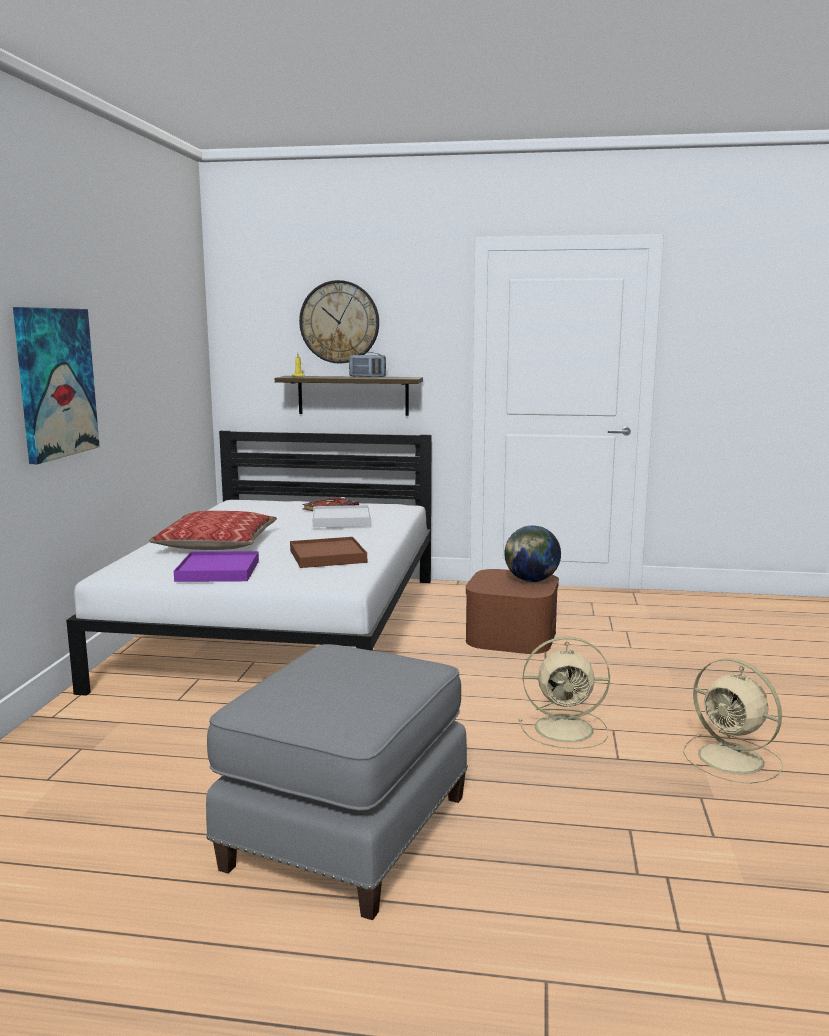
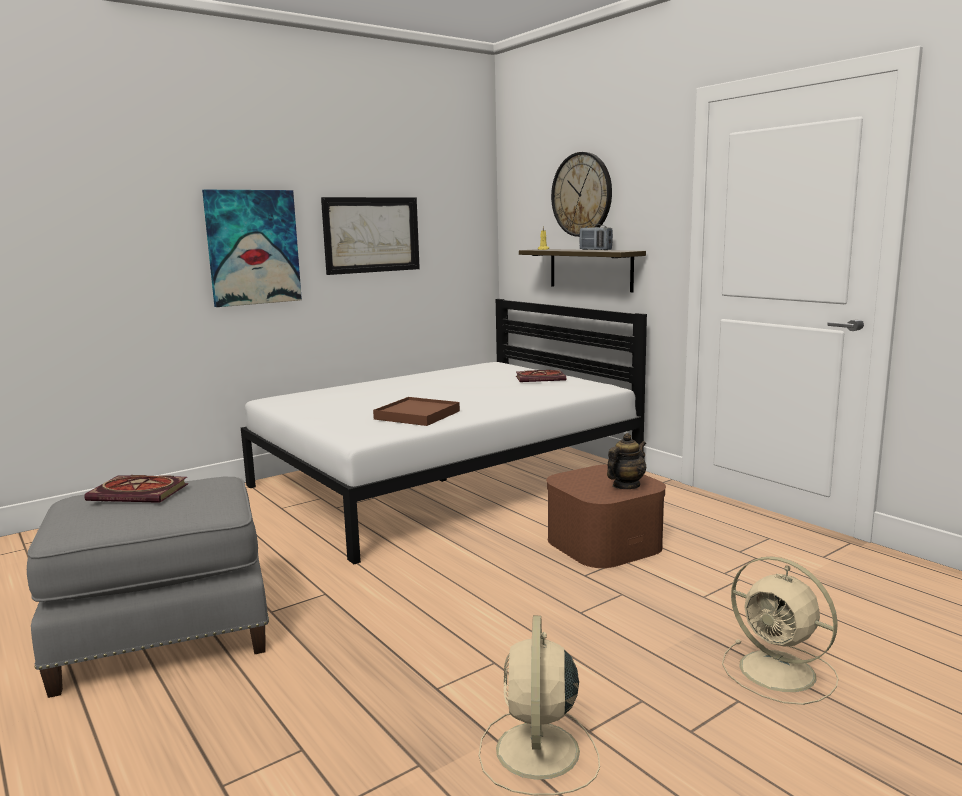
camera: 45 degrees right, 0 degrees up
(137, 363) = (371, 235): none -> picture
(217, 544) = (383, 391): pillow -> none
(218, 571) = (322, 410): purple tray -> none
(316, 676) = (141, 492): none -> book
(341, 520) = (512, 389): white tray -> none
(531, 581) = (625, 486): globe -> teapot
(566, 729) = (457, 641): beige fan -> beige fan (780, 672)

